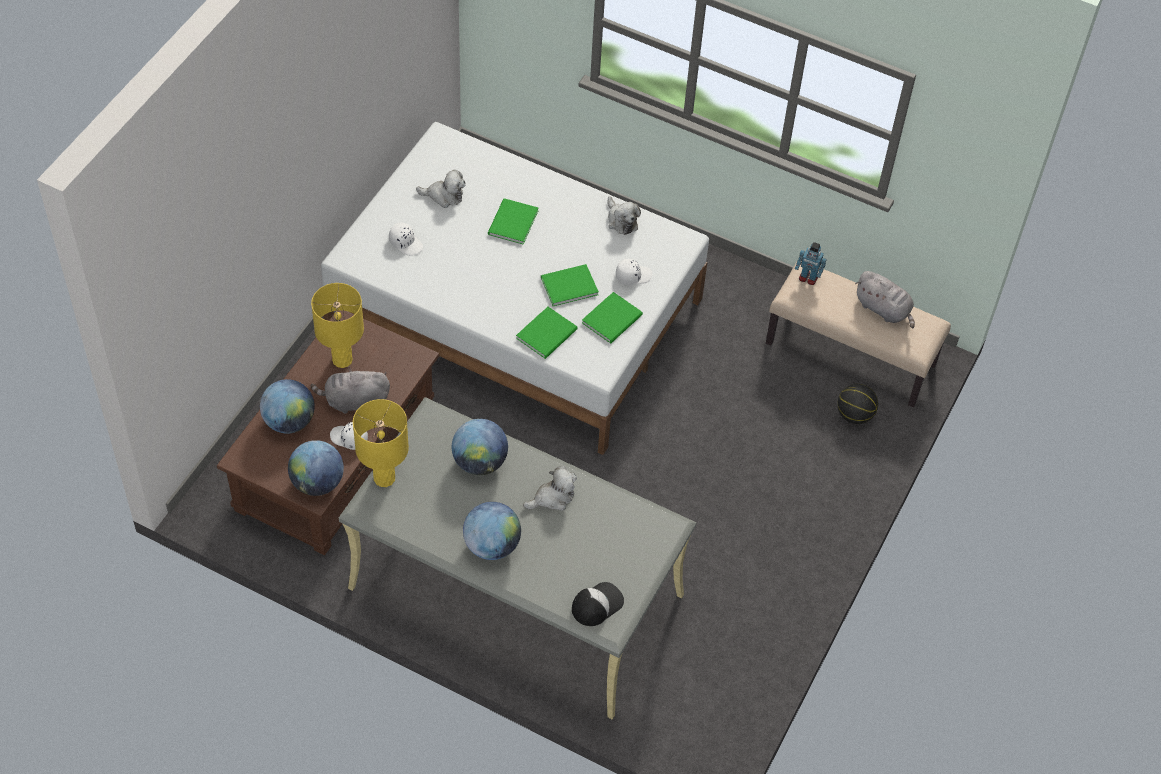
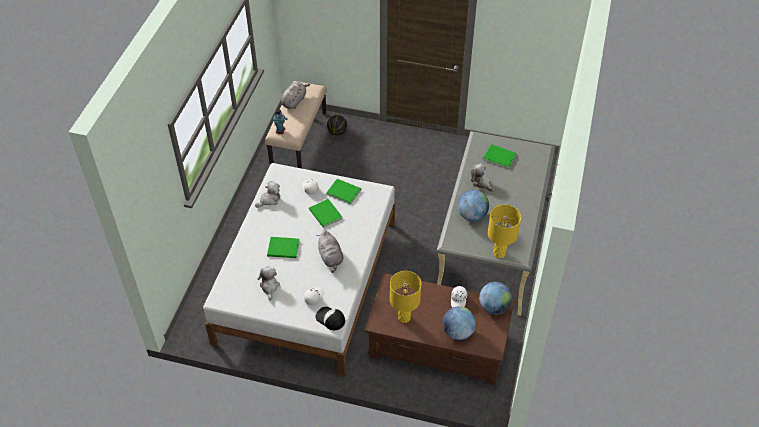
camera: 100 degrees left, 5 degrees down
(354, 401) = (432, 304): grey plush toy -> grey plush toy (331, 258)
(492, 545) = (520, 200): globe -> none
(548, 333) = (362, 216): green book -> green book (499, 156)
(597, 604) = (534, 156): cap -> cap (330, 319)

